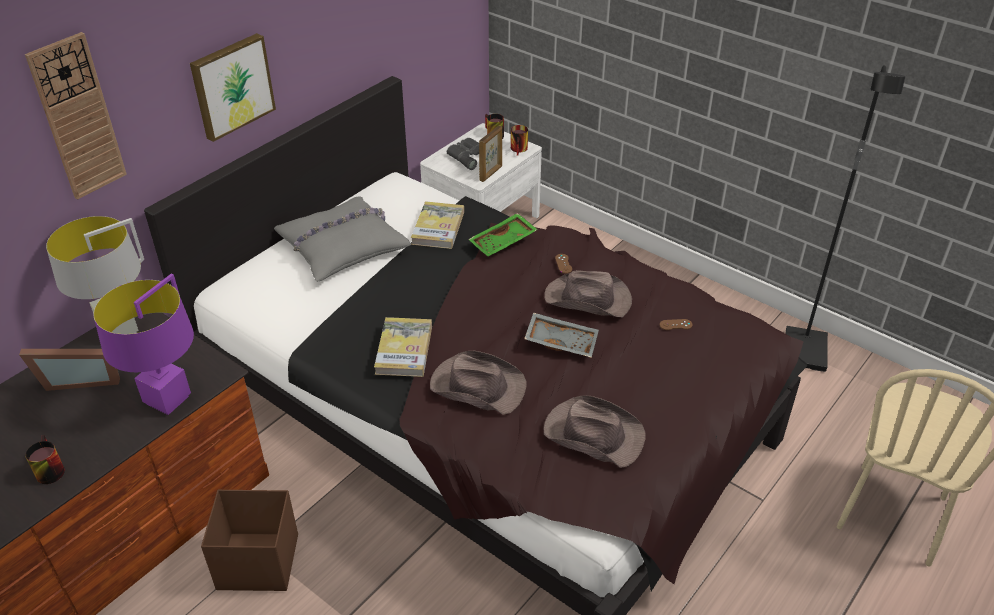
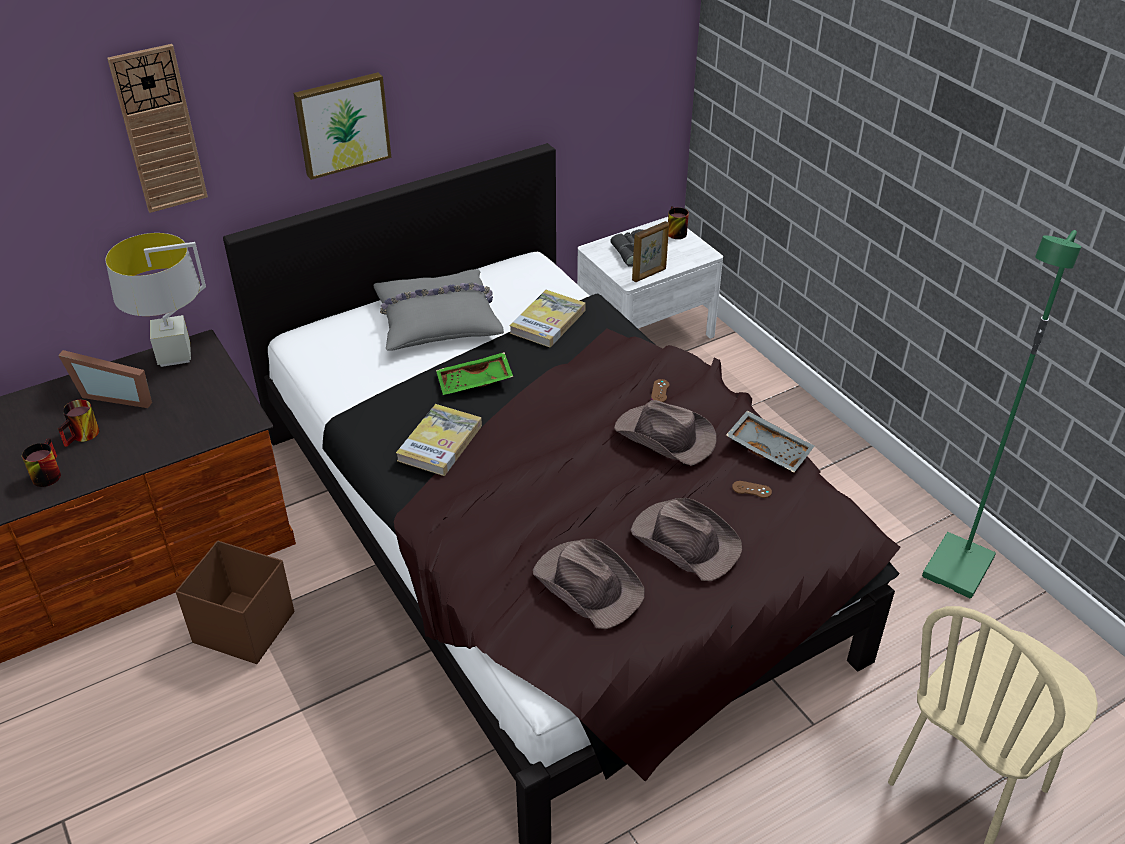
camera: 20 degrees right, 0 degrees up
(168, 400) = (184, 435): purple table lamp -> none
(477, 386) = (492, 500): brown hat -> brown hat (685, 541)
(503, 242) = (607, 353): green tray -> green tray (475, 383)
(520, 149) = (697, 254): mug -> mug (84, 436)
(561, 341) = (610, 475): grey tray -> grey tray (769, 448)
(806, 352) = (959, 569): black floor lamp -> green floor lamp

